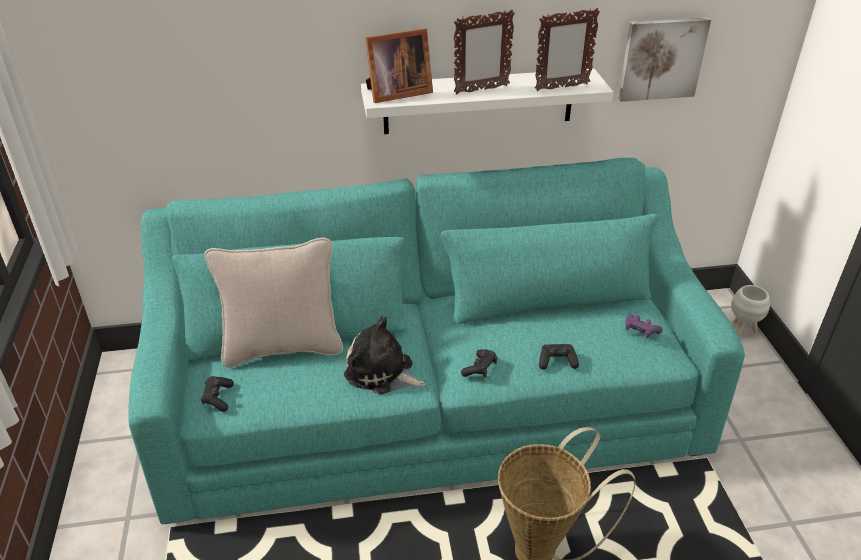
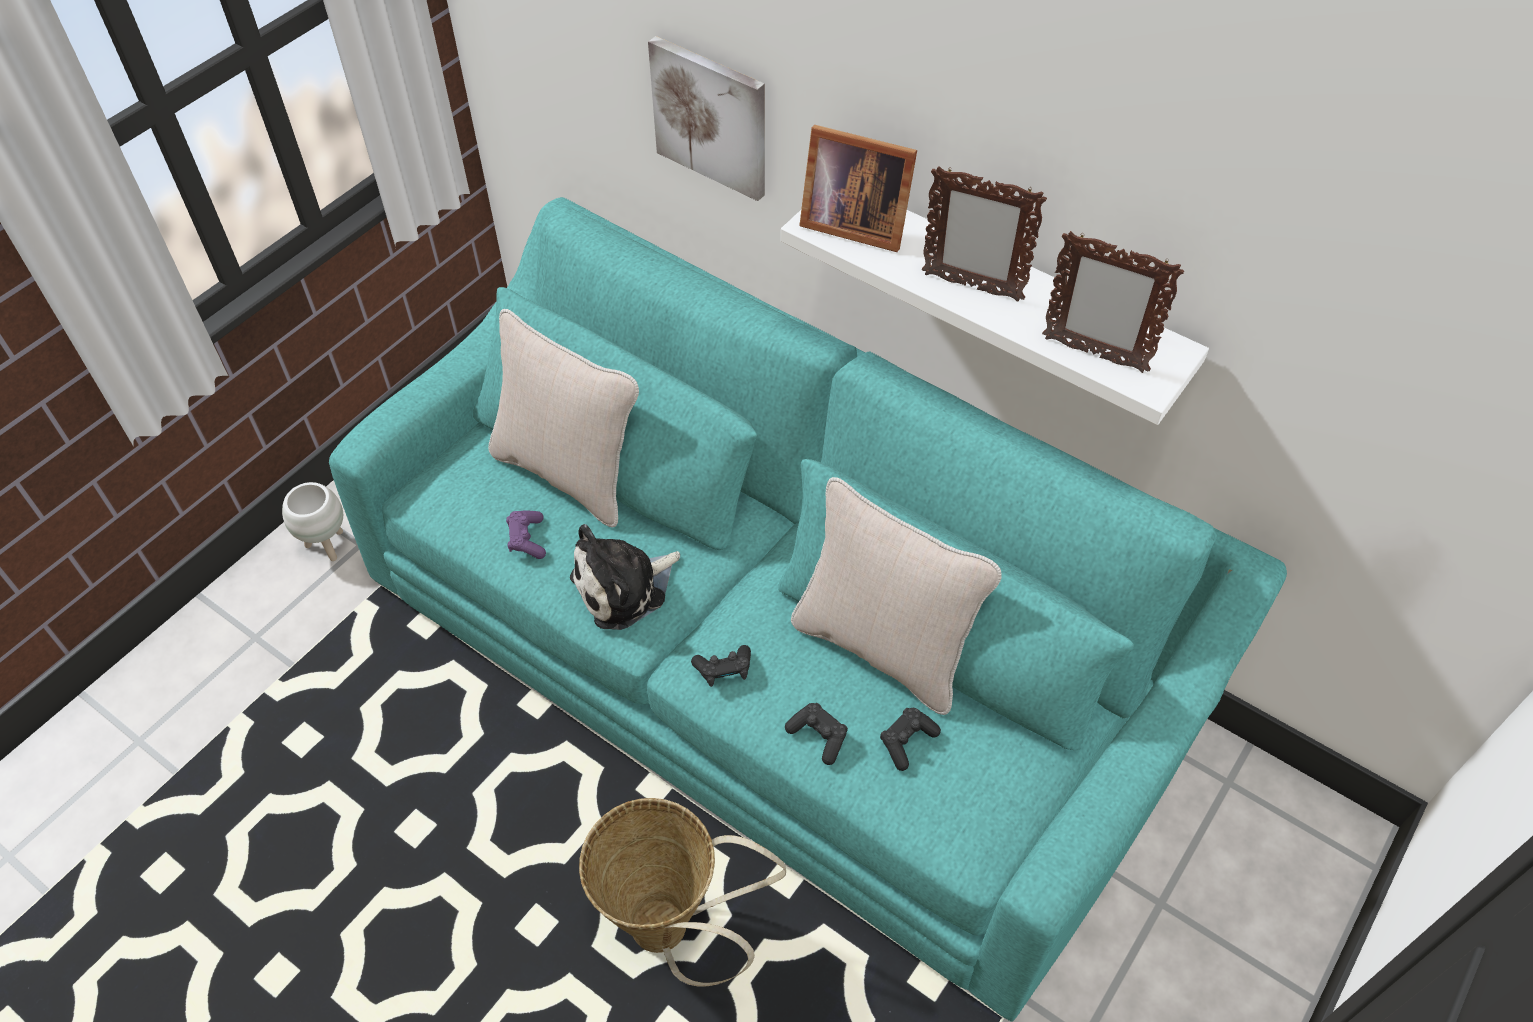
camera: 45 degrees right, 15 degrees up
(218, 398) = (445, 489): black game controller -> black game controller (906, 741)
(382, 372) = (624, 587): plush toy -> plush toy turned 105 degrees counterclockwise
(533, 313) = (882, 647): none -> beige pillow
(640, 331) = (983, 785): purple game controller -> purple game controller (527, 540)
(661, 59) = (1342, 399): picture -> picture (711, 117)
(742, 330) = (1319, 905): white planter -> white planter (328, 546)

